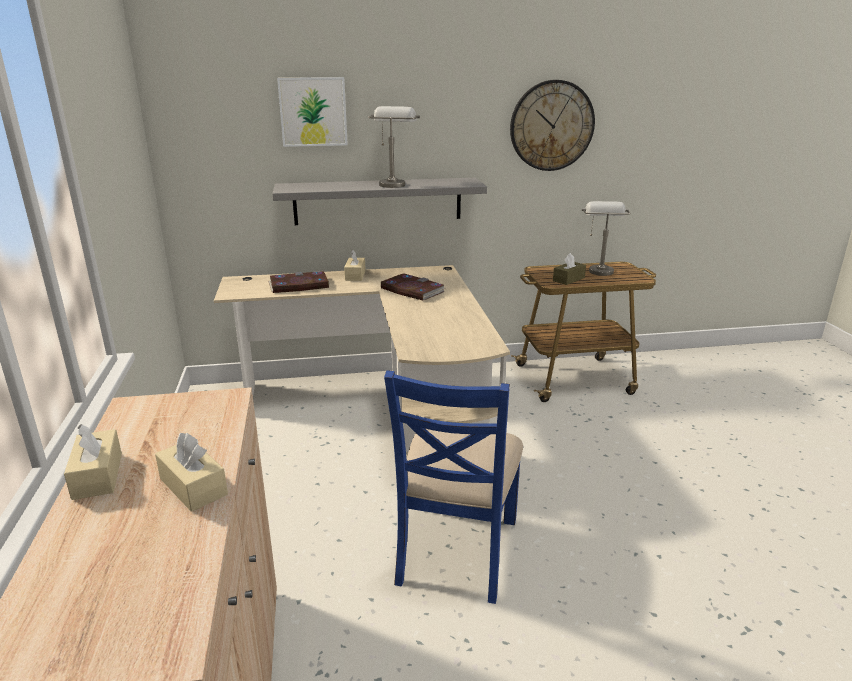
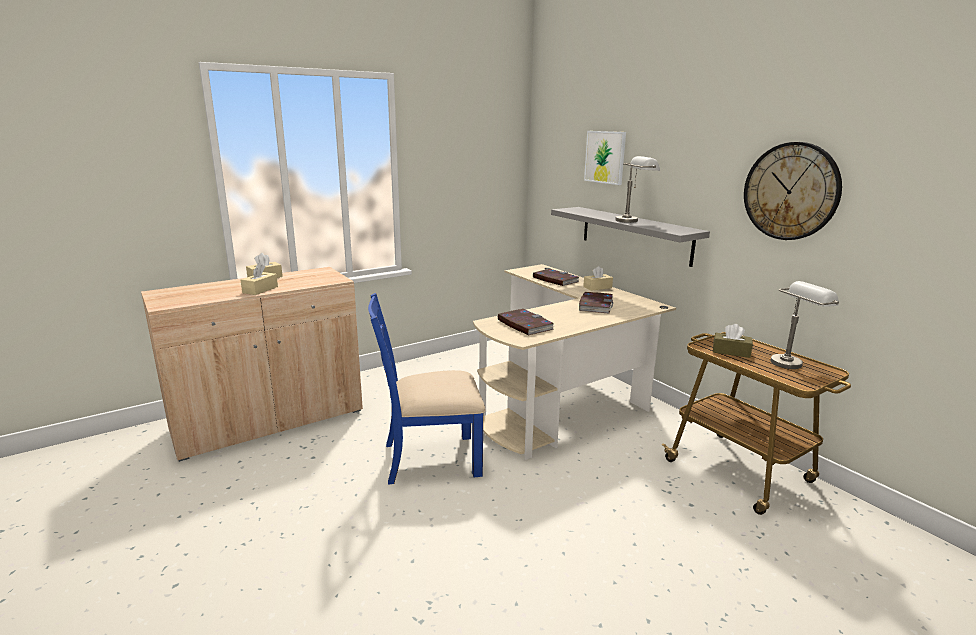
camera: 65 degrees right, 5 degrees down
(441, 335) = (524, 325): none -> book

